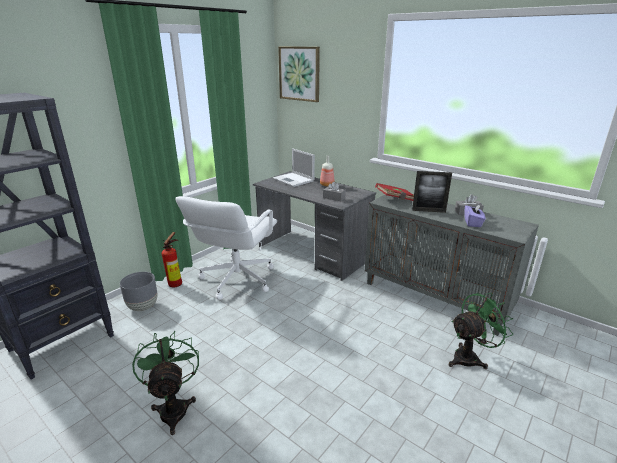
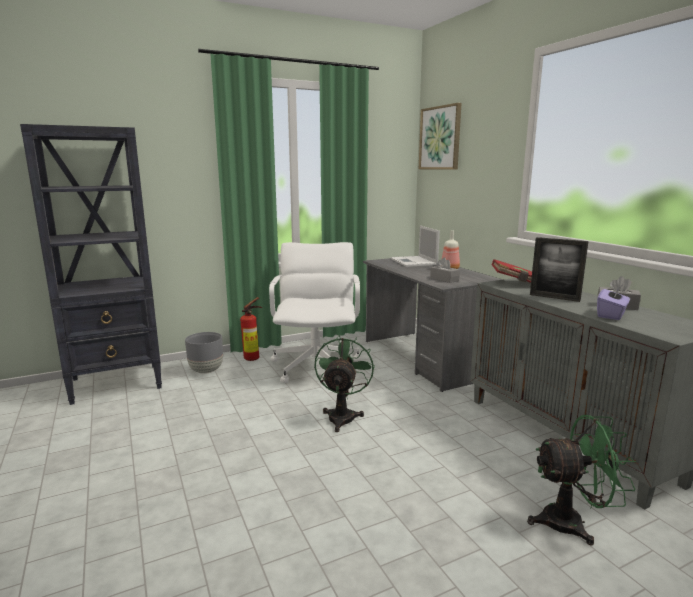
camera: 25 degrees right, 10 degrees down
(174, 407) = (160, 462): green fan -> green fan (342, 415)
(236, 279) = (316, 366): white office chair -> white office chair turned 135 degrees clockwise

